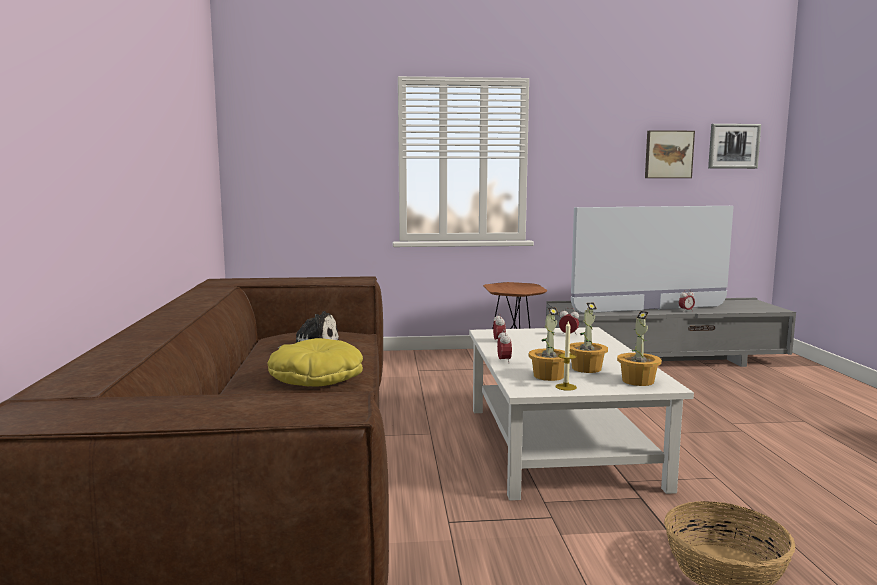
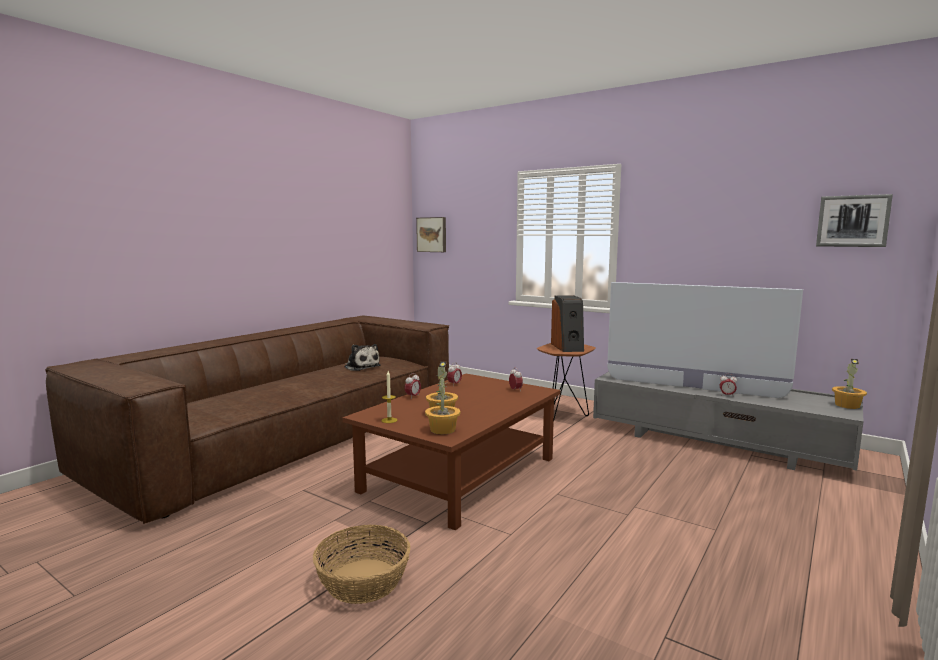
camera: 40 degrees right, 0 degrees up
(315, 378) = (311, 383): yellow pillow -> none
(515, 287) = (568, 347): none -> speaker
(548, 376) = (404, 411): potted plant -> potted plant (847, 405)
(558, 445) = (459, 474): white coffee table -> brown coffee table
(668, 154) = (765, 231): picture -> picture (432, 234)

